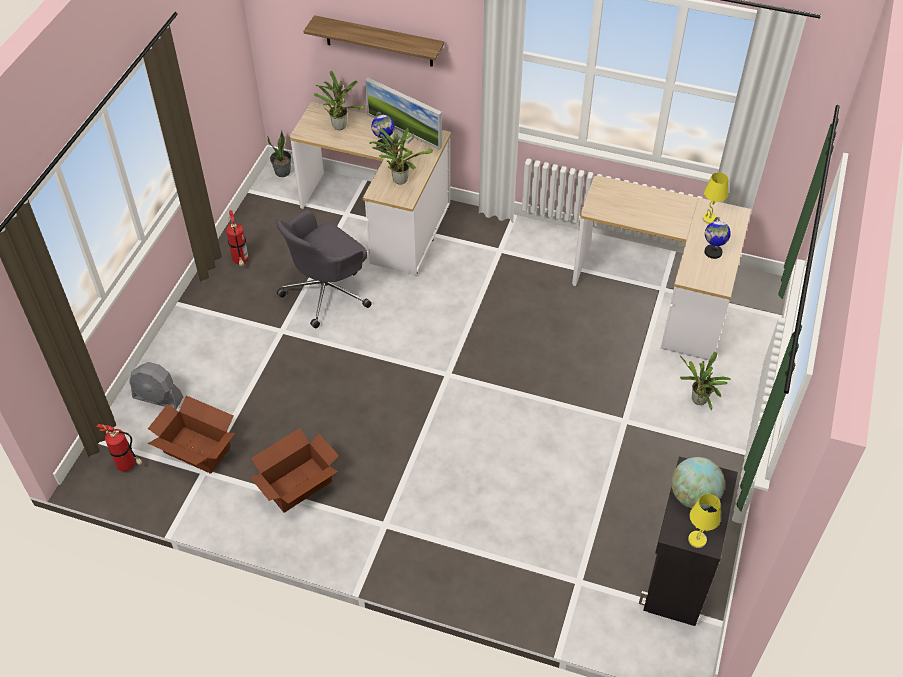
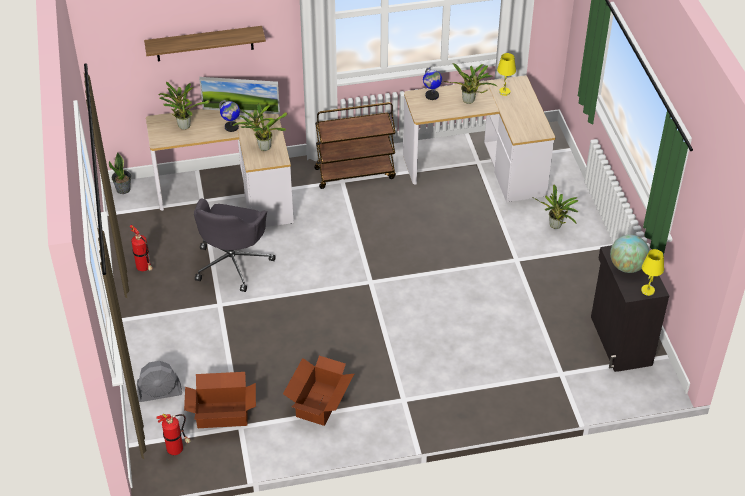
camera: 30 degrees left, 5 degrees down
(520, 247) = (355, 173): none -> brown cart
(660, 215) = (469, 101): none -> potted plant
(713, 252) = (523, 113): globe -> globe (432, 95)

